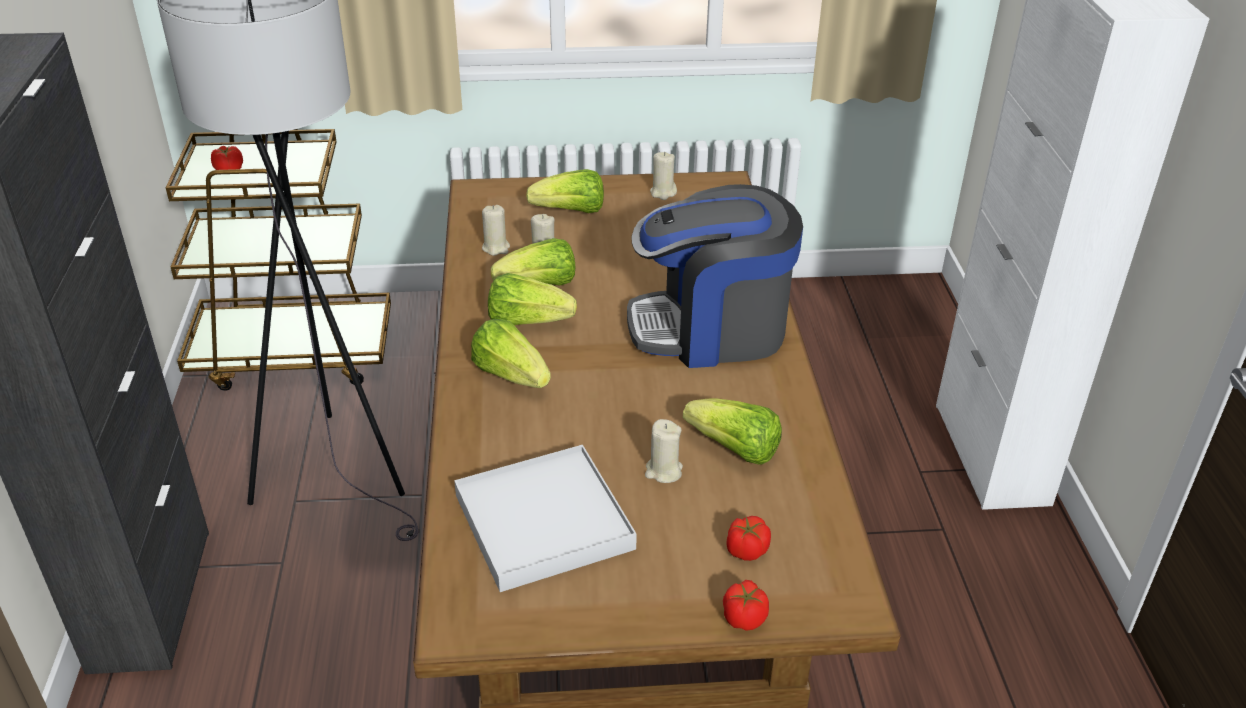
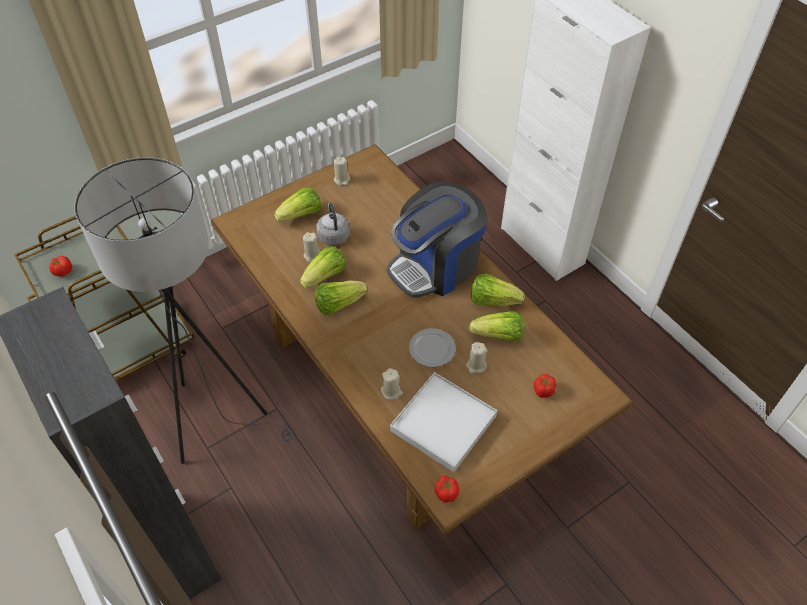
camera: 30 degrees left, 15 degrees up
(496, 248) = (280, 260): beige candle -> beige candle (391, 391)
(511, 375) = (358, 343): lettuce -> lettuce (493, 300)
(594, 245) = (333, 235): none -> grey kettle
(614, 423) = (432, 348): none -> plate
(744, 617) = (566, 427): tomato -> tomato (446, 493)

